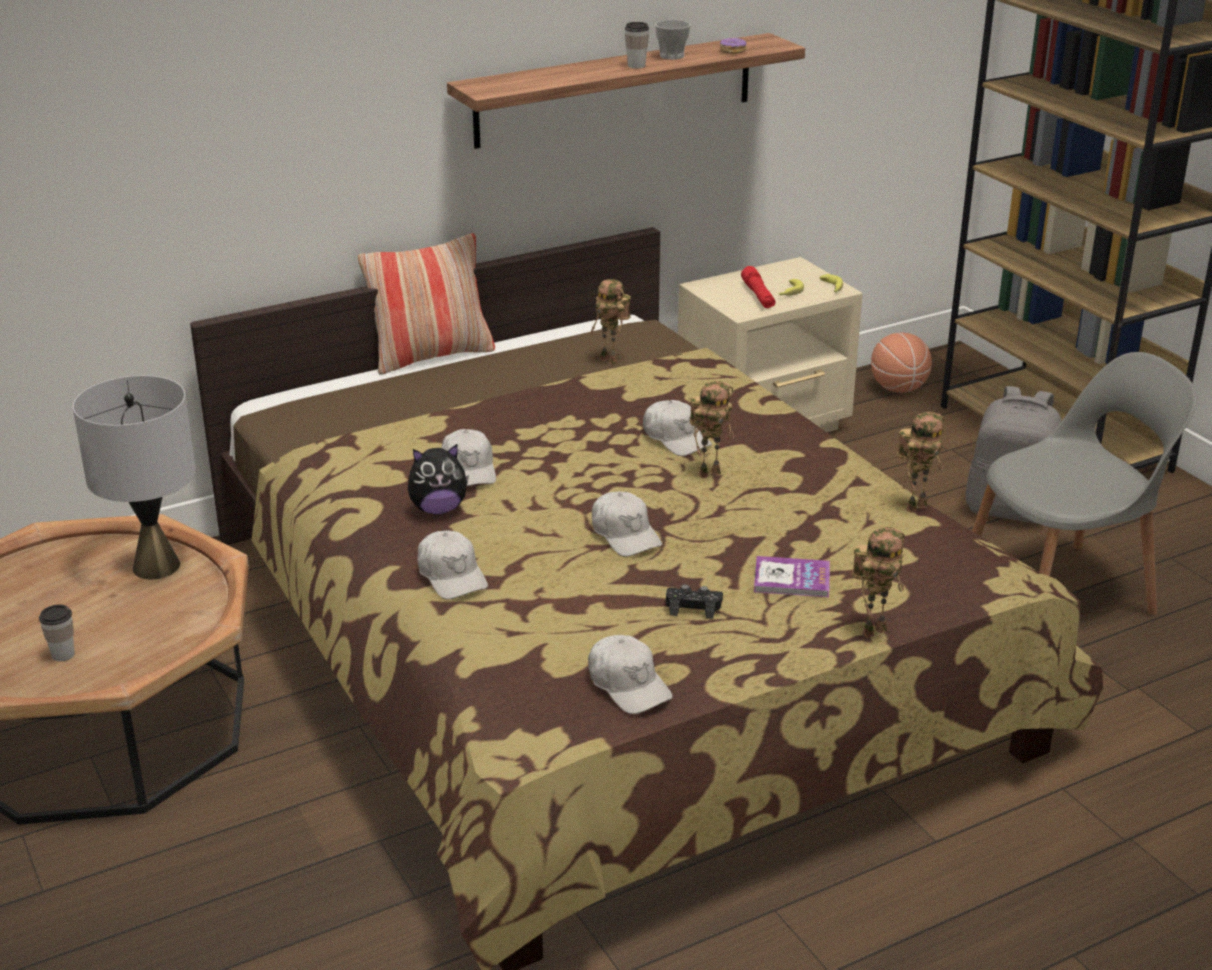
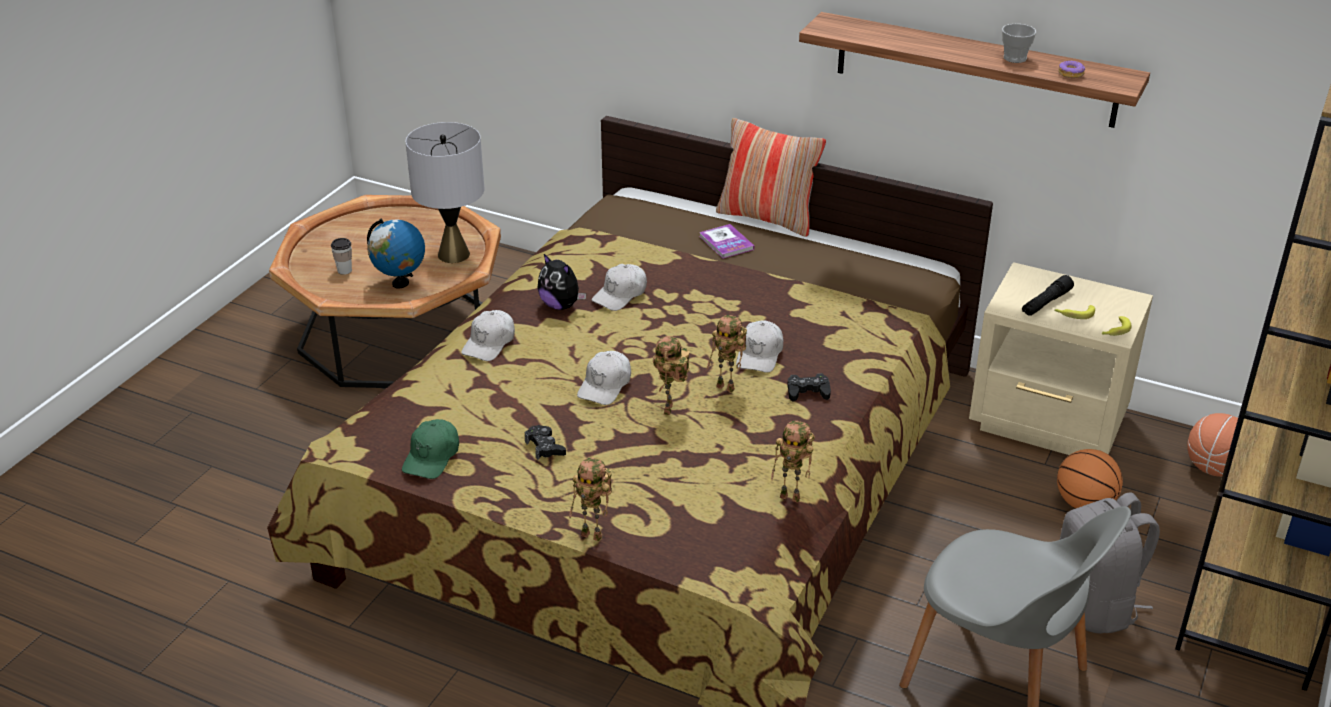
camera: 55 degrees right, 5 degrees up
(159, 624) = (400, 283): none -> globe
(611, 360) = (852, 286): toy robot -> toy robot (670, 410)
(628, 685) = (432, 457): white cap -> green cap
(636, 66) = (967, 54): cup -> none
(758, 295) = (1046, 303): red flashlight -> black flashlight
(764, 439) = (808, 392): none -> black game controller
(791, 579) = (622, 475): book -> book (726, 243)
(884, 457) = (1084, 504): none -> basketball

